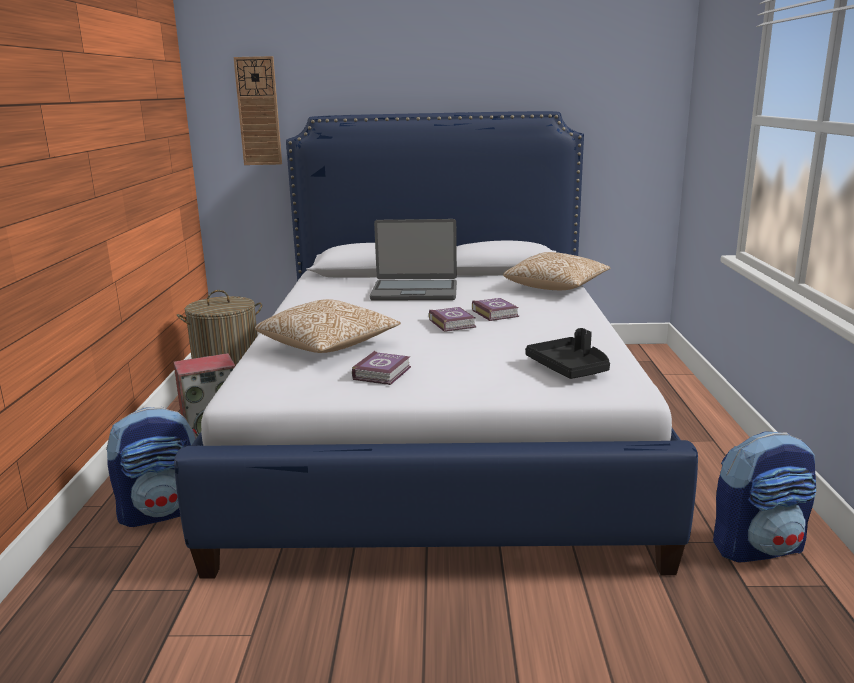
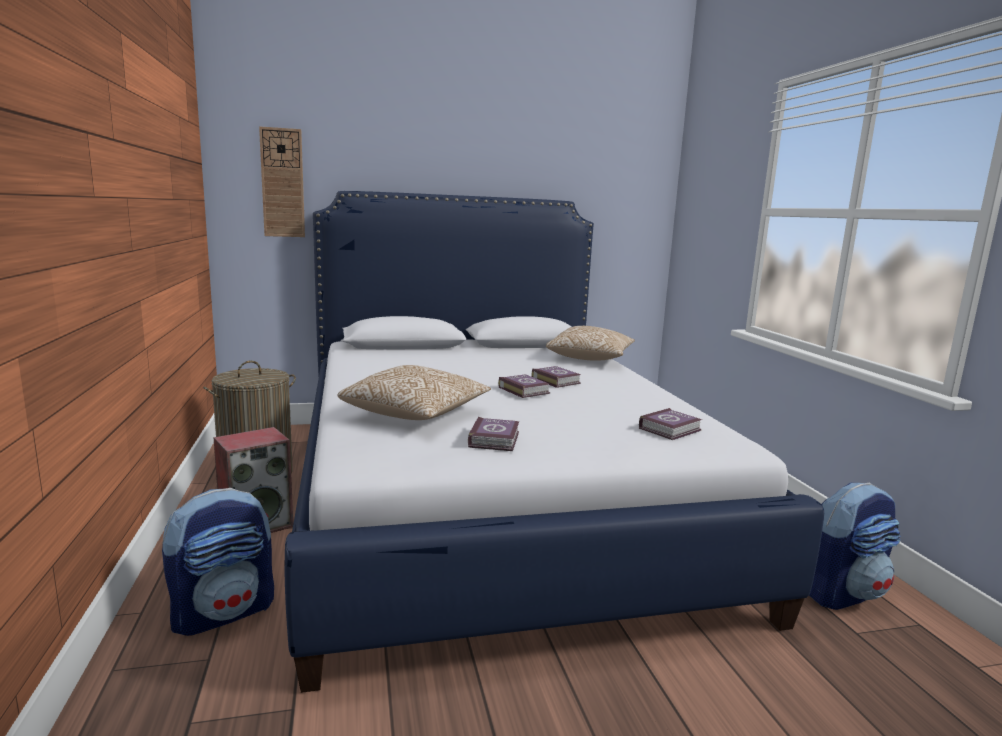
camera: 15 degrees left, 5 degrees down
(414, 291) = (461, 362): laptop -> none
(569, 368) = (671, 429): black tray -> book

